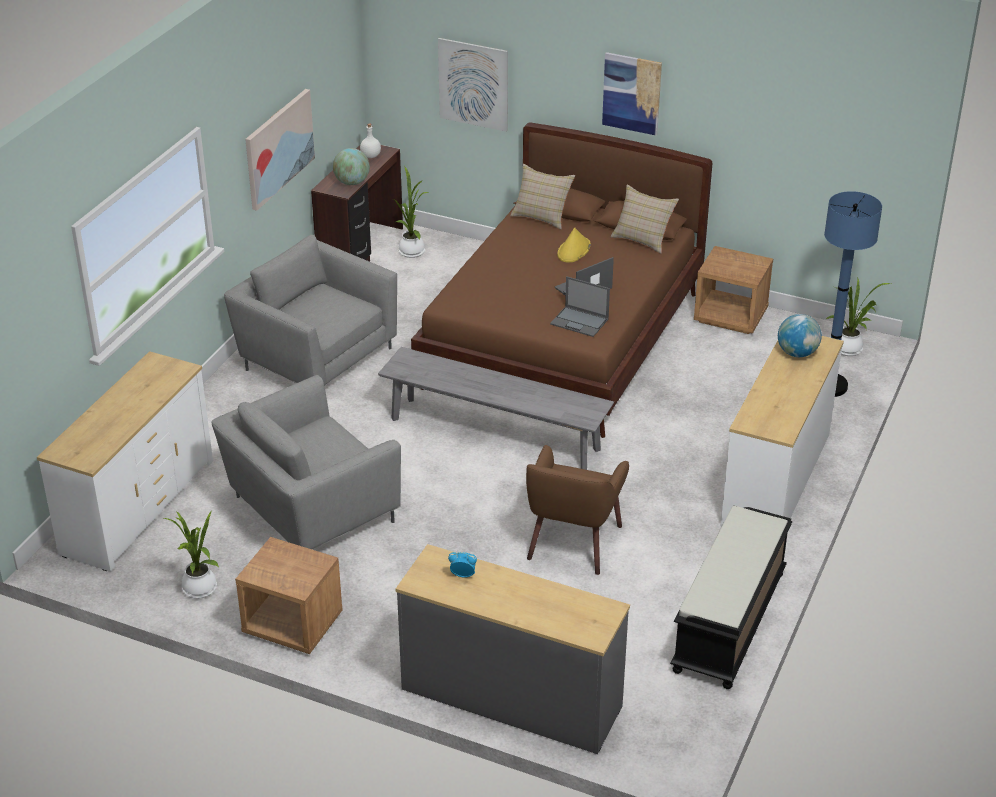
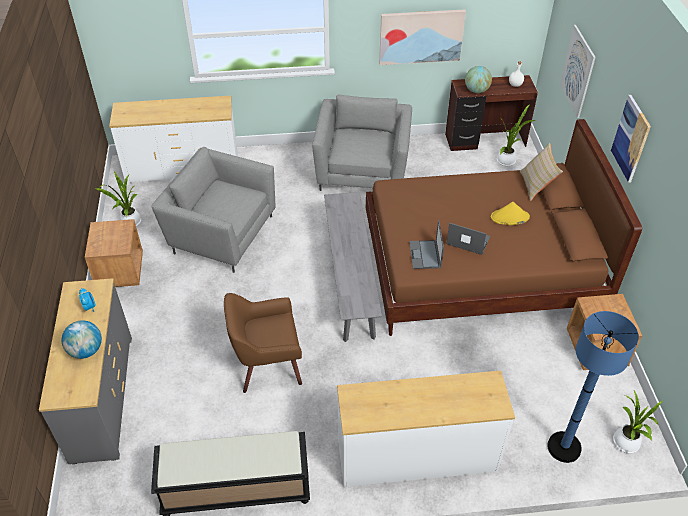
camera: 60 degrees right, 10 degrees up
(642, 239) = (562, 246): beige pillow -> none
(797, 353) = (470, 391): globe -> globe (86, 350)

